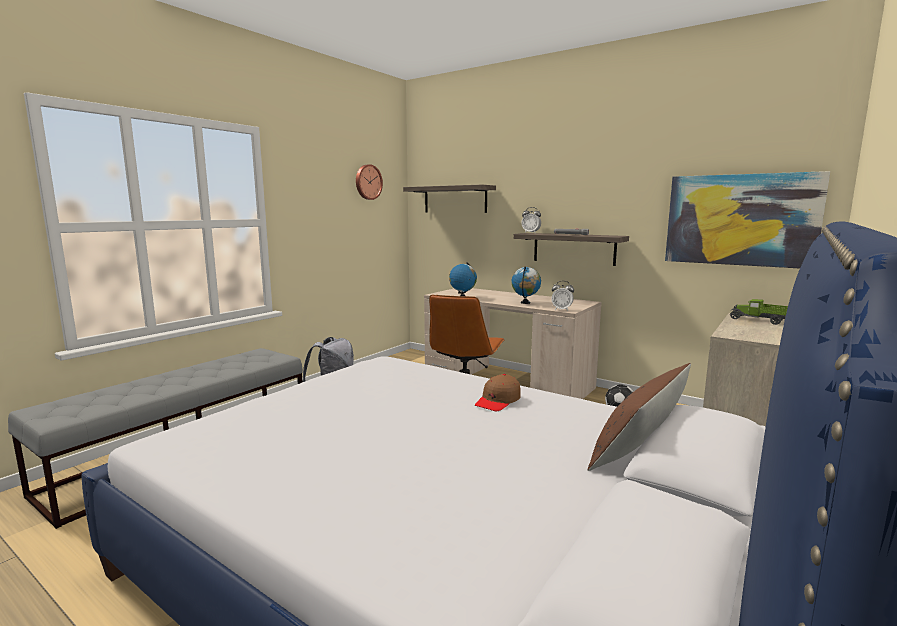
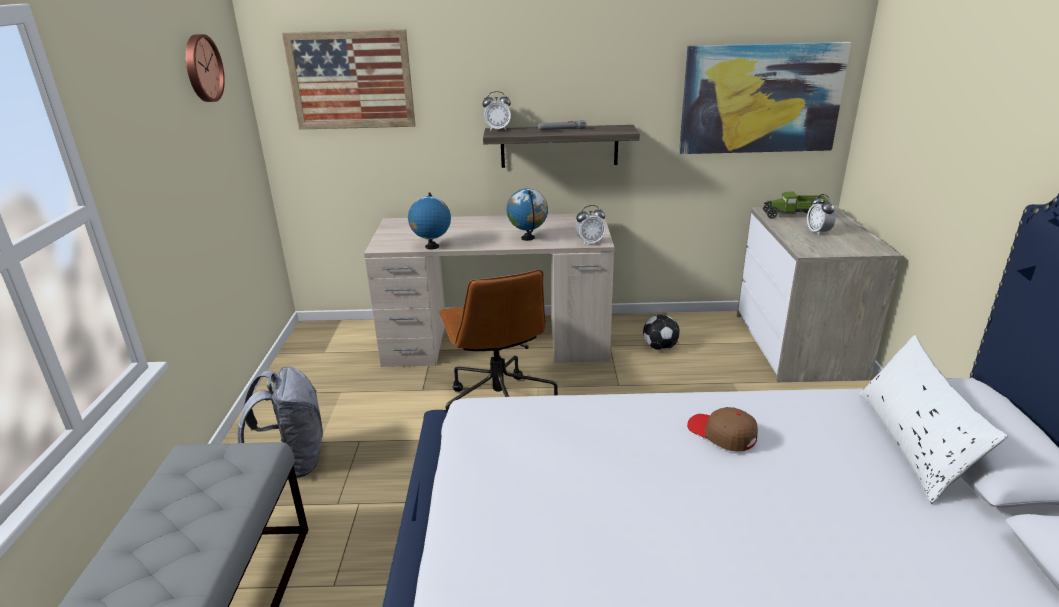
camera: 35 degrees left, 15 degrees up
(455, 199) = (351, 80): shelf -> picture
(498, 401) = (722, 434): brown cap -> brown cap turned 135 degrees clockwise
(640, 445) = (912, 443): brown pillow -> white pillow
(763, 330) = (818, 232): none -> alarm clock

